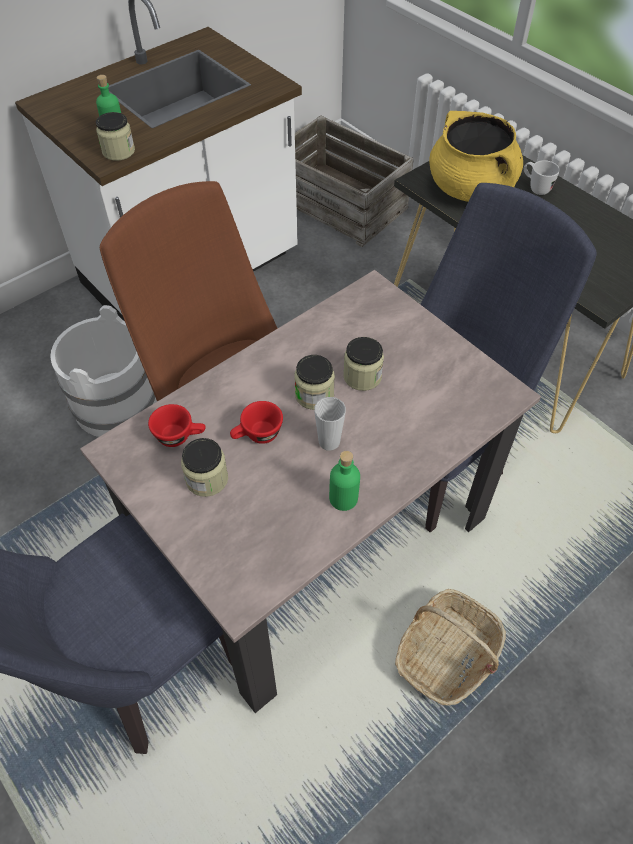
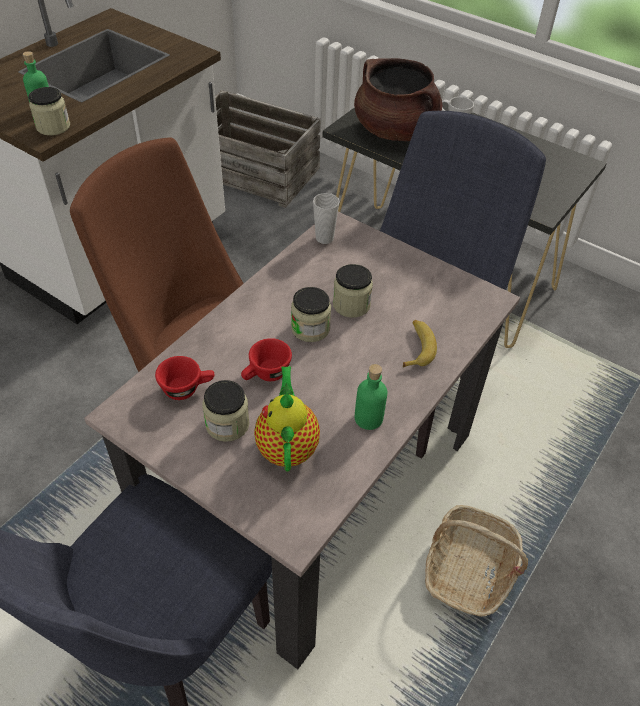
camera: 15 degrees left, 5 degrees down
(115, 404) = (73, 391): white bucket -> none
(257, 511) = (287, 445): none -> teapot
(329, 442) = (338, 369): cup -> cup (324, 238)
(415, 433) = (417, 347): none -> banana
(471, 189) = (395, 131): yellow cooking pot -> brown cooking pot

